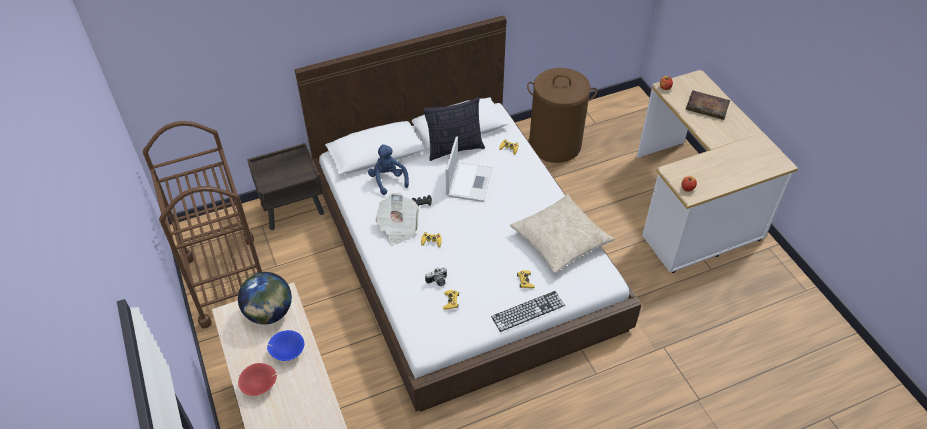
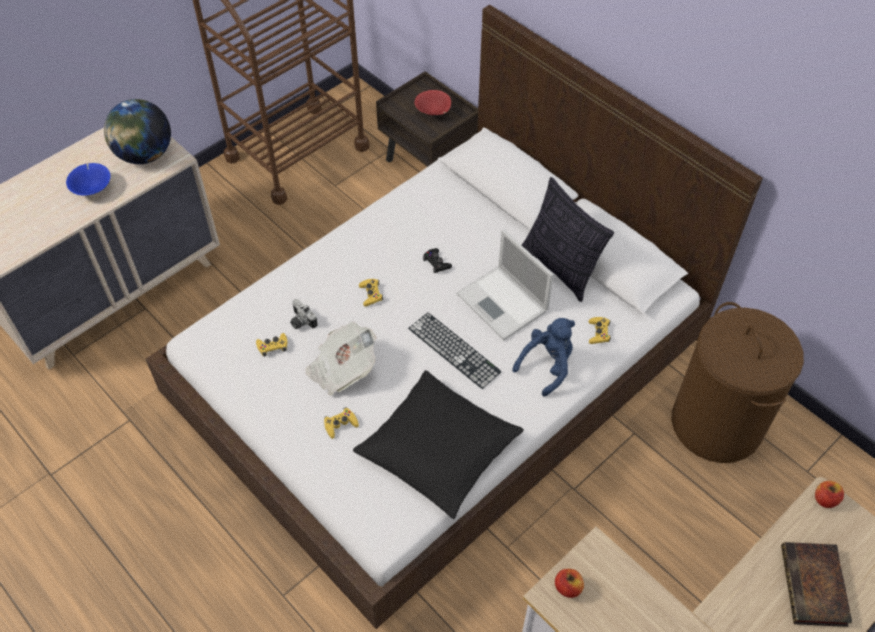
camera: 70 degrees right, 5 degrees up
(260, 385) = (43, 183): red bowl -> red bowl (433, 113)
(388, 180) = (461, 214): blue plush toy -> blue plush toy (547, 366)
(398, 227) = (380, 252): newspaper -> newspaper (342, 369)
(469, 181) = (503, 303): laptop -> laptop turned 60 degrees clockwise
(528, 311) = (287, 442): keyboard -> keyboard (454, 350)
(560, 240) = (438, 450): beige pillow -> black pillow

